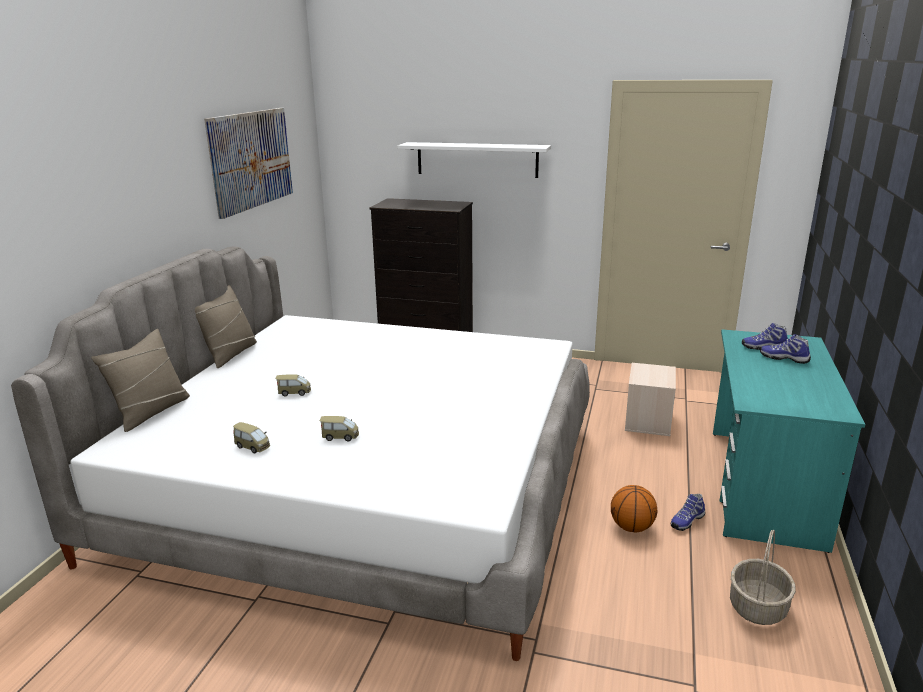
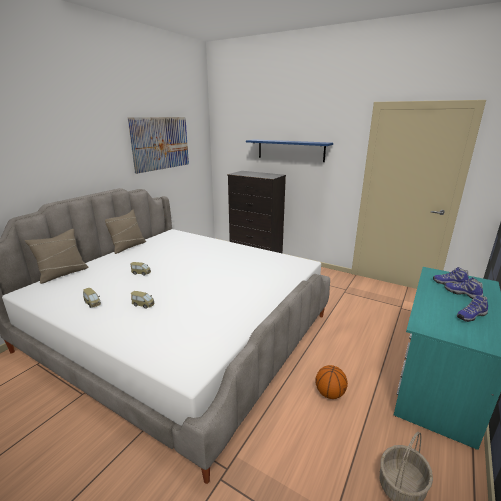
camera: 15 degrees right, 0 degrees up
(477, 159) = (290, 150): white shelf -> blue shelf
(647, 420) = (370, 317): beige storage box -> none
(686, 521) = (370, 396): shoe -> shoe (470, 316)

